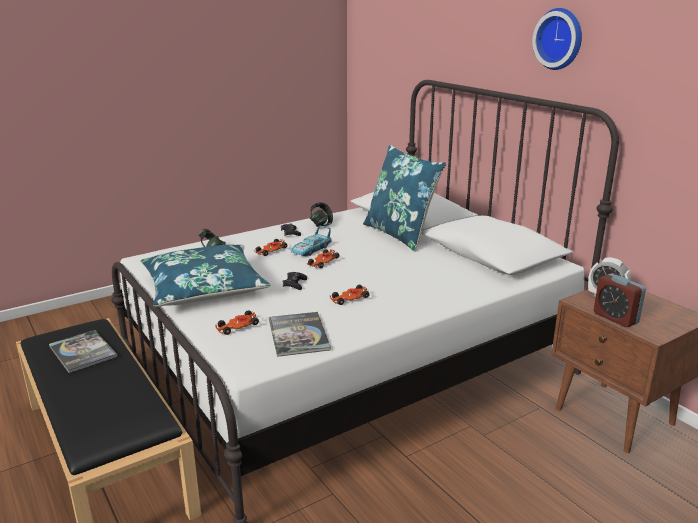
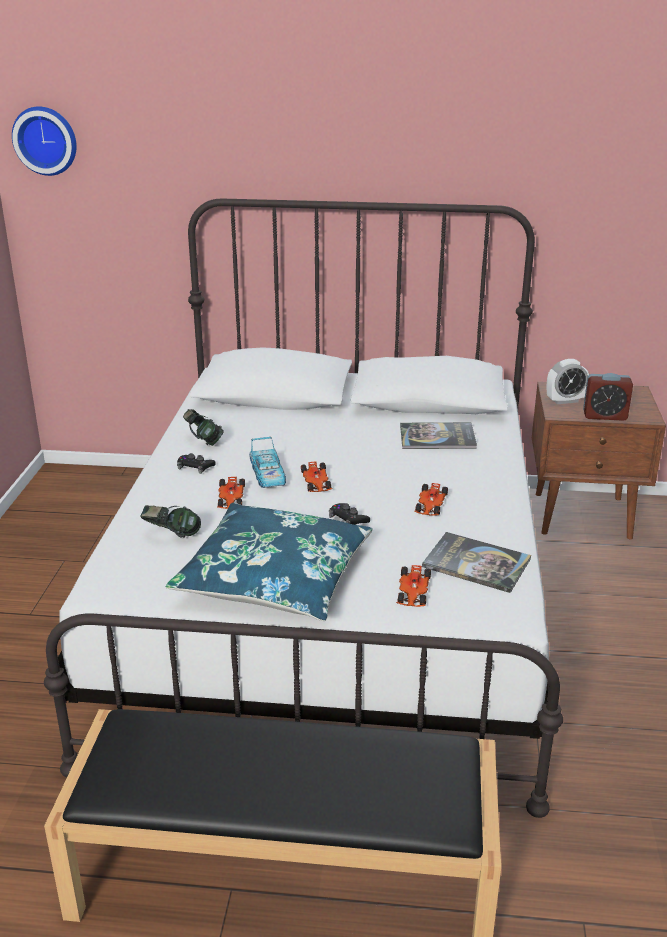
camera: 50 degrees left, 5 degrees up
(82, 352) = (202, 756): book -> book (437, 437)
(400, 234) = (309, 415): blue pillow -> none
(560, 39) = (432, 130): wall clock -> wall clock (46, 140)

